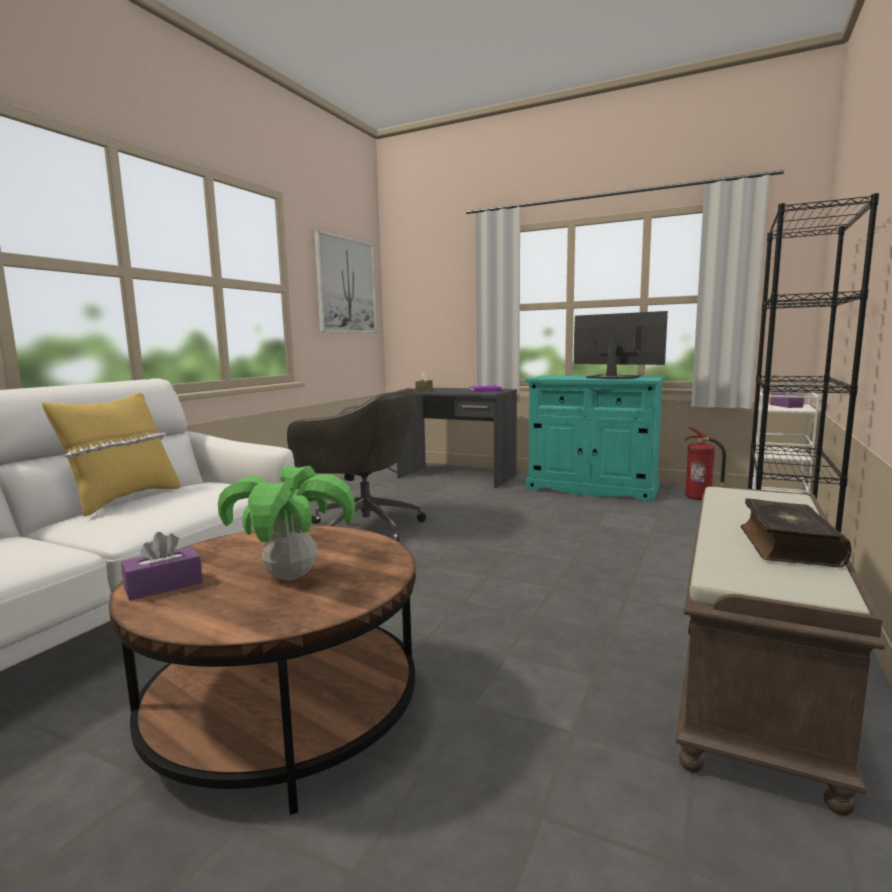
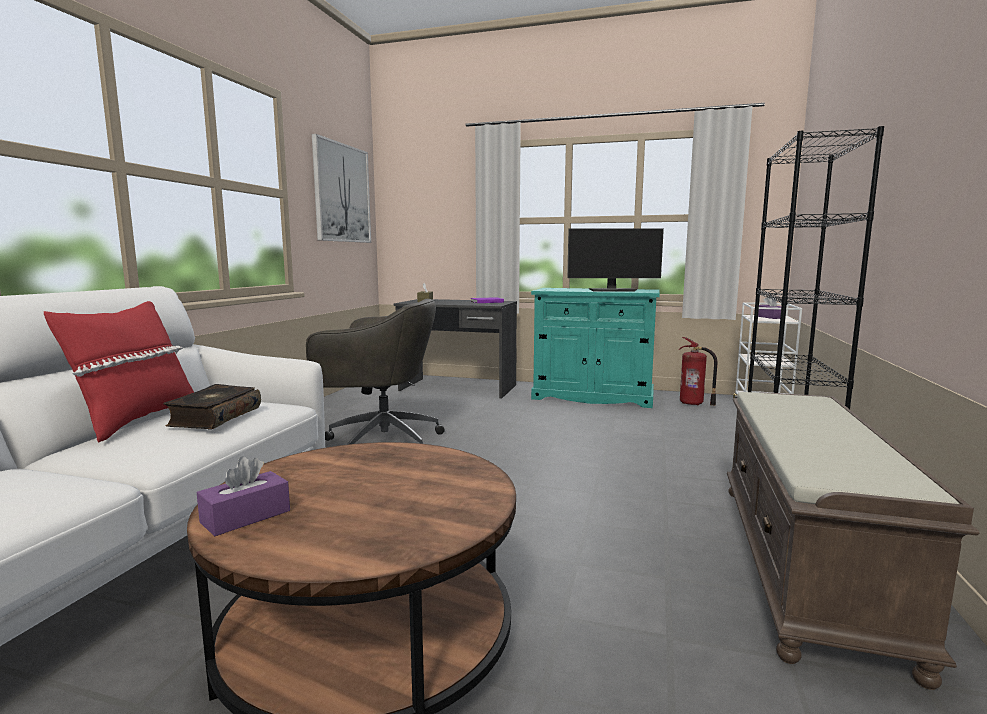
camera: 10 degrees left, 0 degrees up
(123, 499) = (136, 421): yellow pillow -> red pillow
(290, 576) = (386, 498): potted plant -> none
(611, 378) = (613, 290): monitor -> monitor turned 150 degrees clockwise
(786, 546) = (848, 444): book -> book (214, 417)

